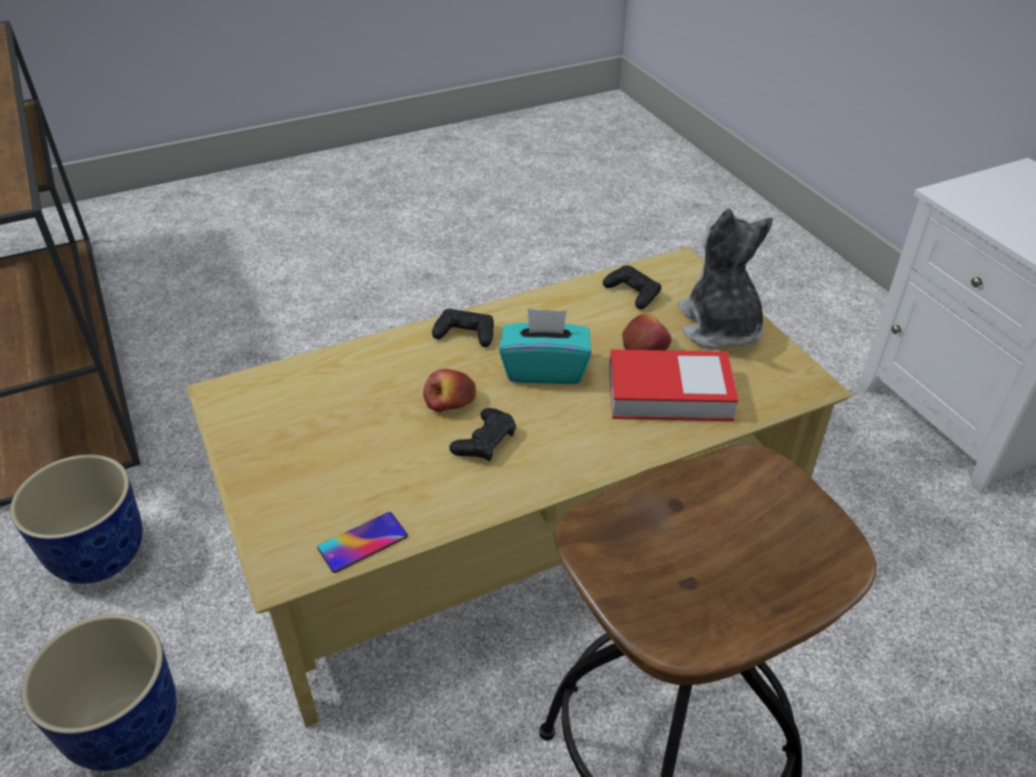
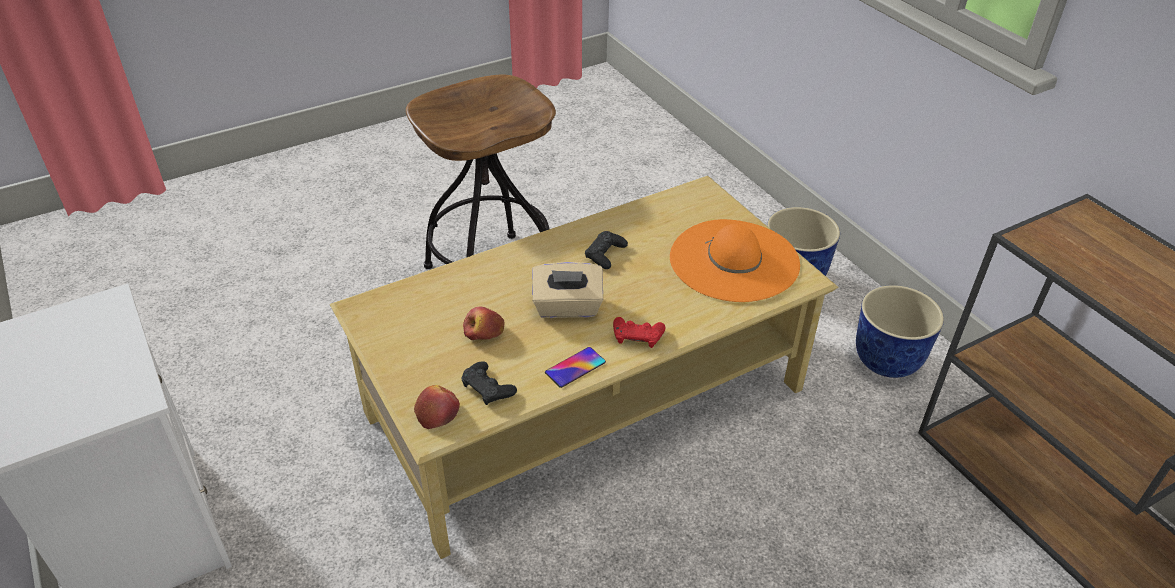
camera: 175 degrees right, 0 degrees up
(303, 423) = (734, 260): none -> orange hat
(363, 542) = (664, 200): phone -> phone (575, 367)
(450, 401) = (635, 279): apple -> apple (437, 412)
(465, 334) = (637, 336): black game controller -> red game controller
(544, 369) = (567, 307): turquoise tissue box -> beige tissue box
(669, 393) = (472, 293): book -> none
(720, 327) = (415, 353): plush toy -> none

